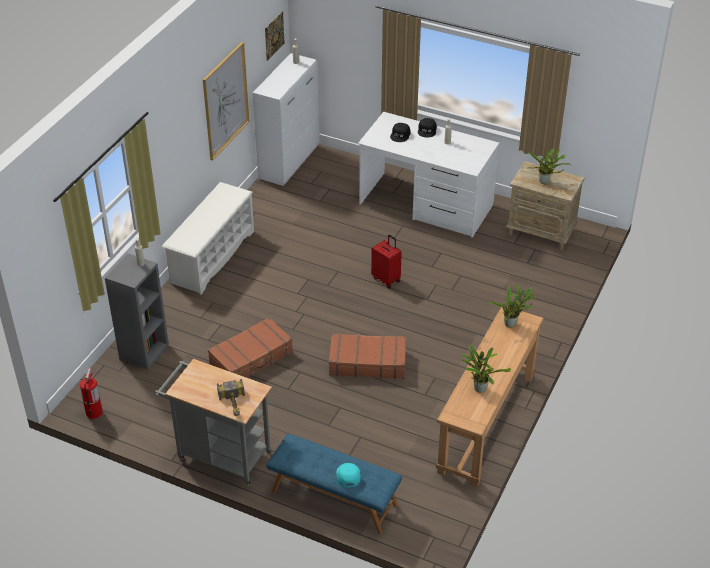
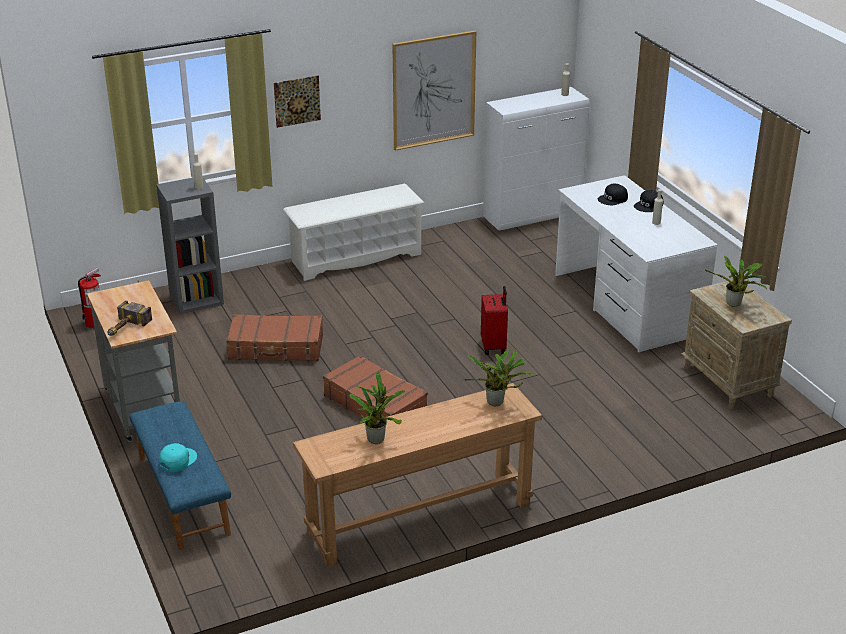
camera: 40 degrees right, 10 degrees down
(274, 35) = (542, 51): picture -> picture (297, 101)

